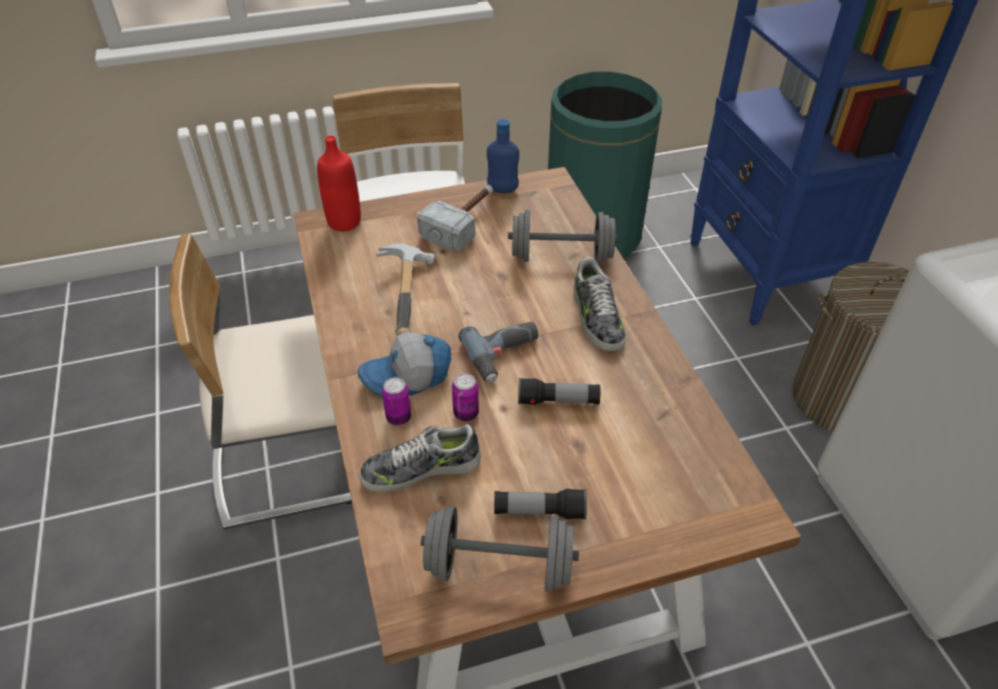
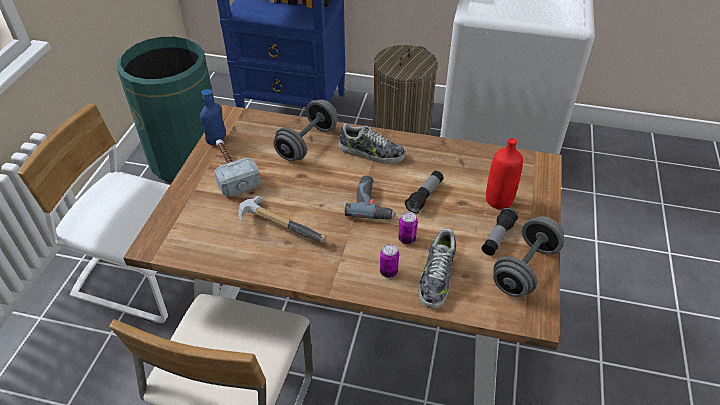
camera: 60 degrees left, 0 degrees up
(344, 222) = (167, 231): red bottle -> red bottle (499, 200)
(408, 377) = (356, 254): cap -> none

